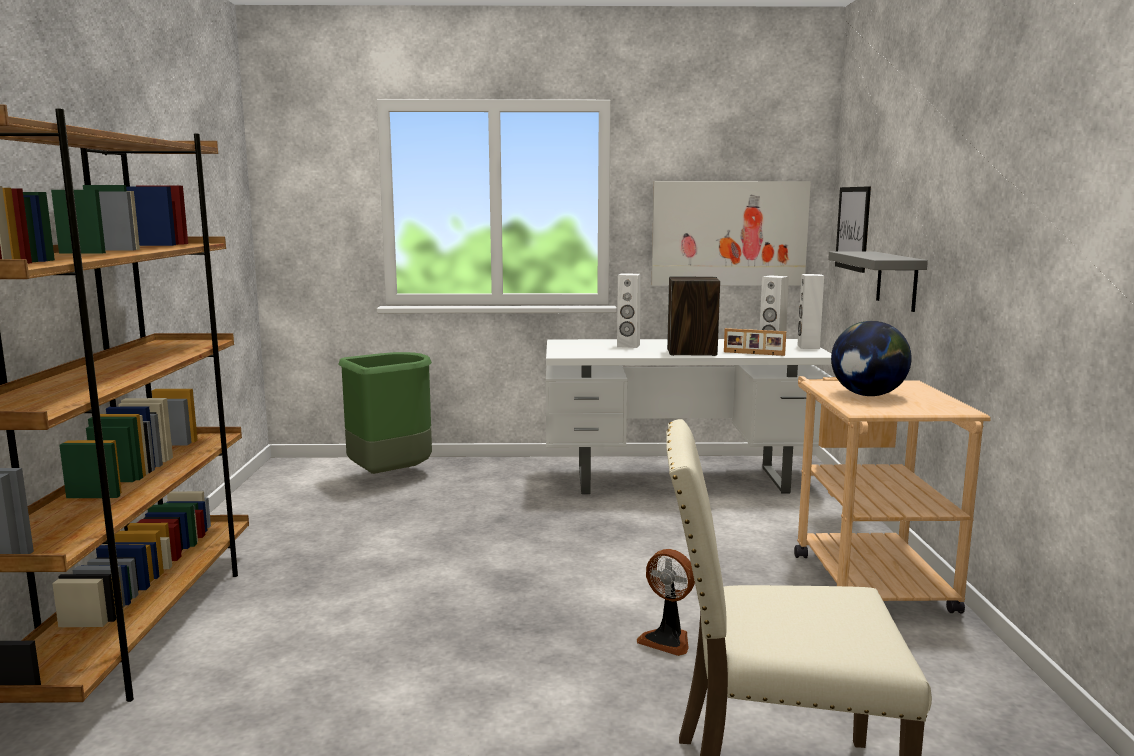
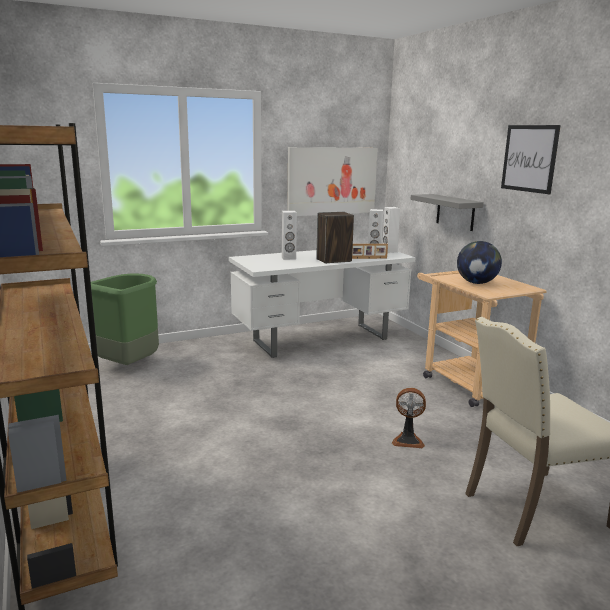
camera: 25 degrees left, 5 degrees up
(853, 228) = (410, 178): picture -> picture (529, 158)

